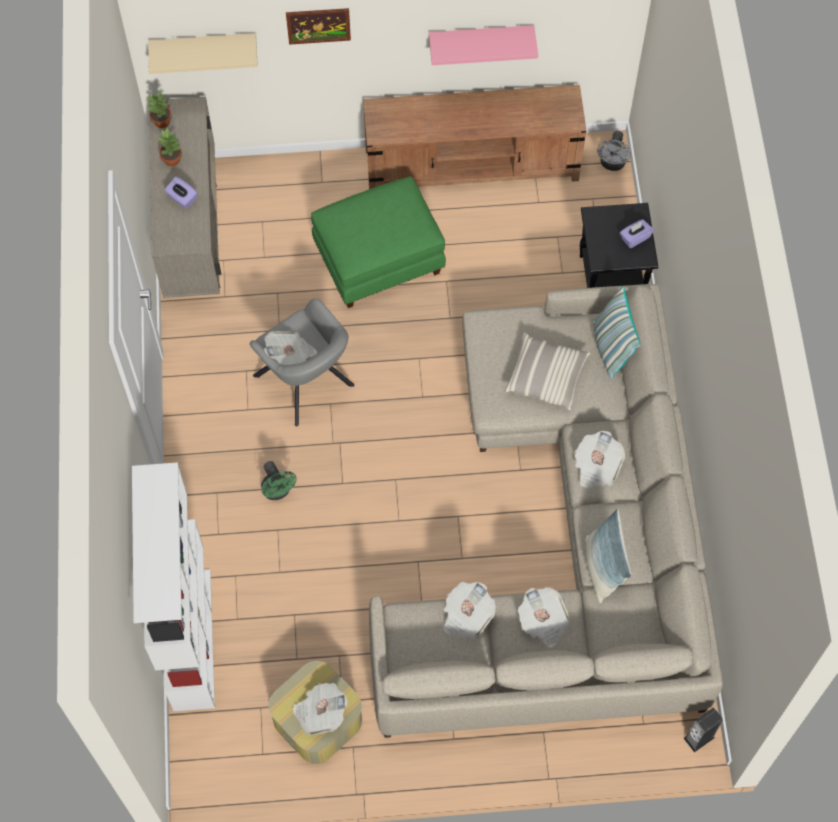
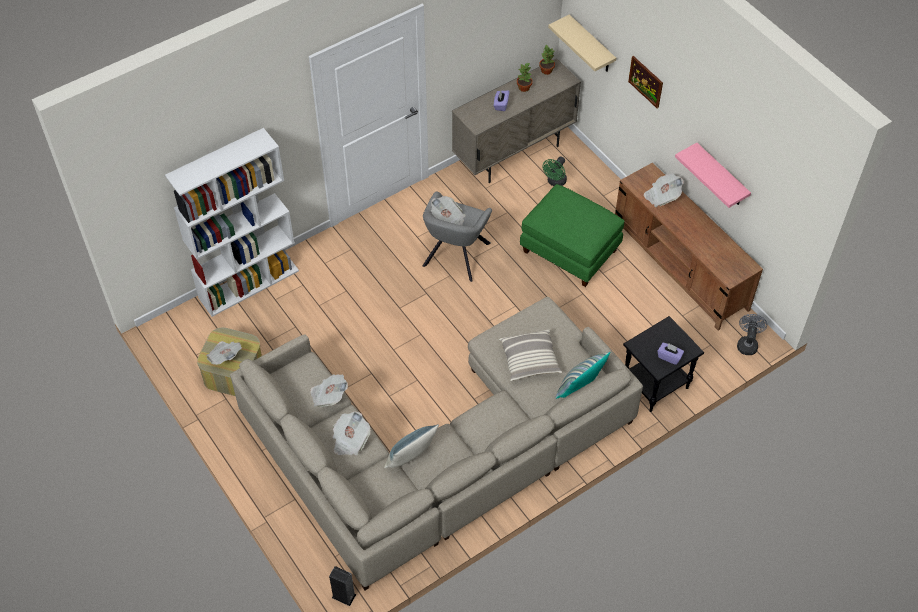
camera: 60 degrees right, 10 degrees down
(278, 491) = (372, 278): green fan -> green fan (555, 182)
(596, 466) = (483, 420): newspaper -> newspaper (662, 196)
(612, 164) = (747, 344): grey fan -> grey fan turned 120 degrees clockwise

